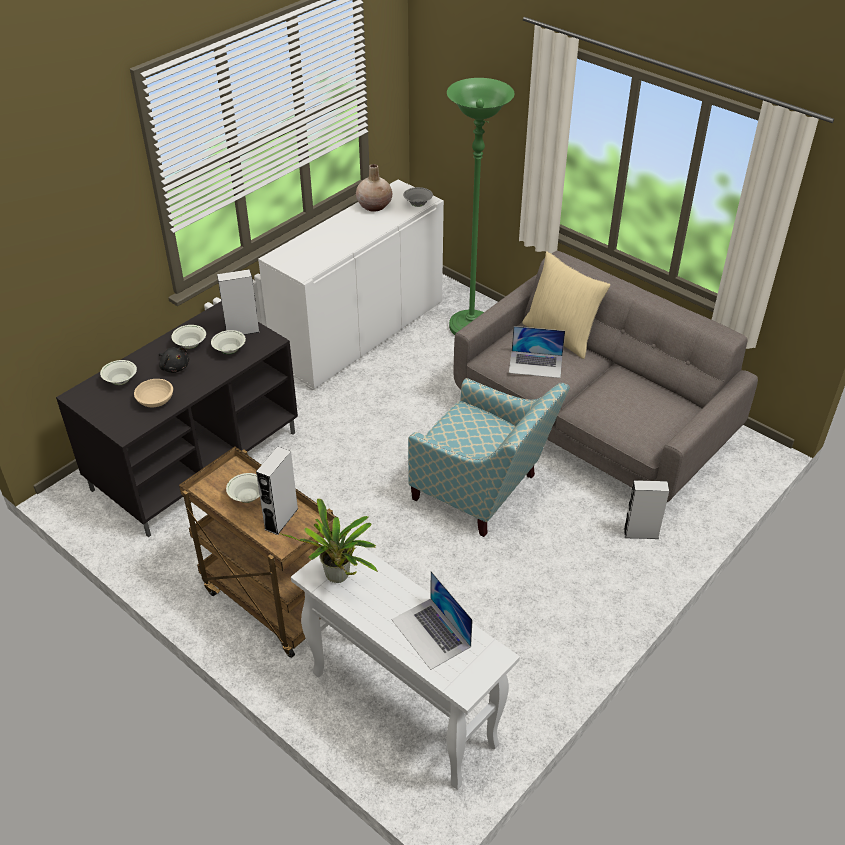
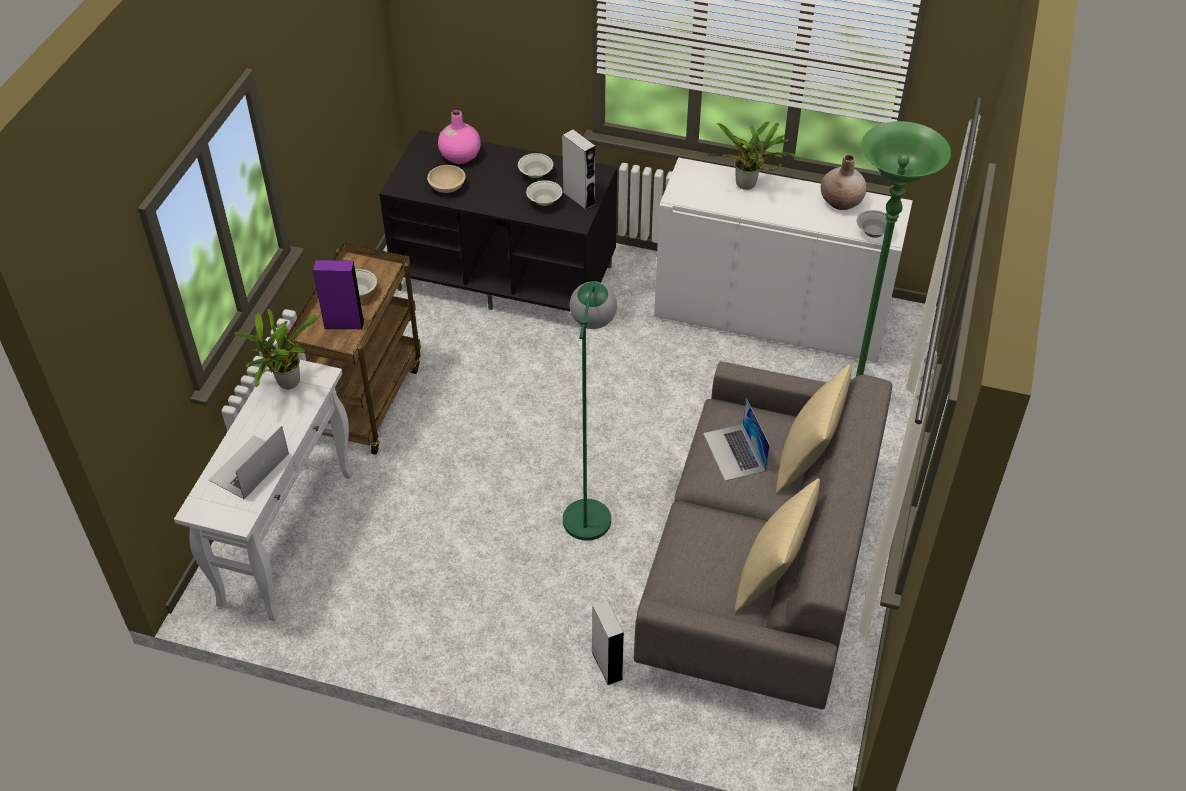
camera: 65 degrees right, 5 degrees up
(121, 381) = (460, 156): white bowl -> pink vase
(174, 367) = (499, 178): black plush toy -> none
(281, 519) = (344, 323): grey speaker -> purple speaker
(322, 238) = (748, 186): none -> potted plant
(484, 493) = (589, 506): armchair -> green floor lamp
(657, 386) = (771, 576): none -> beige pillow

